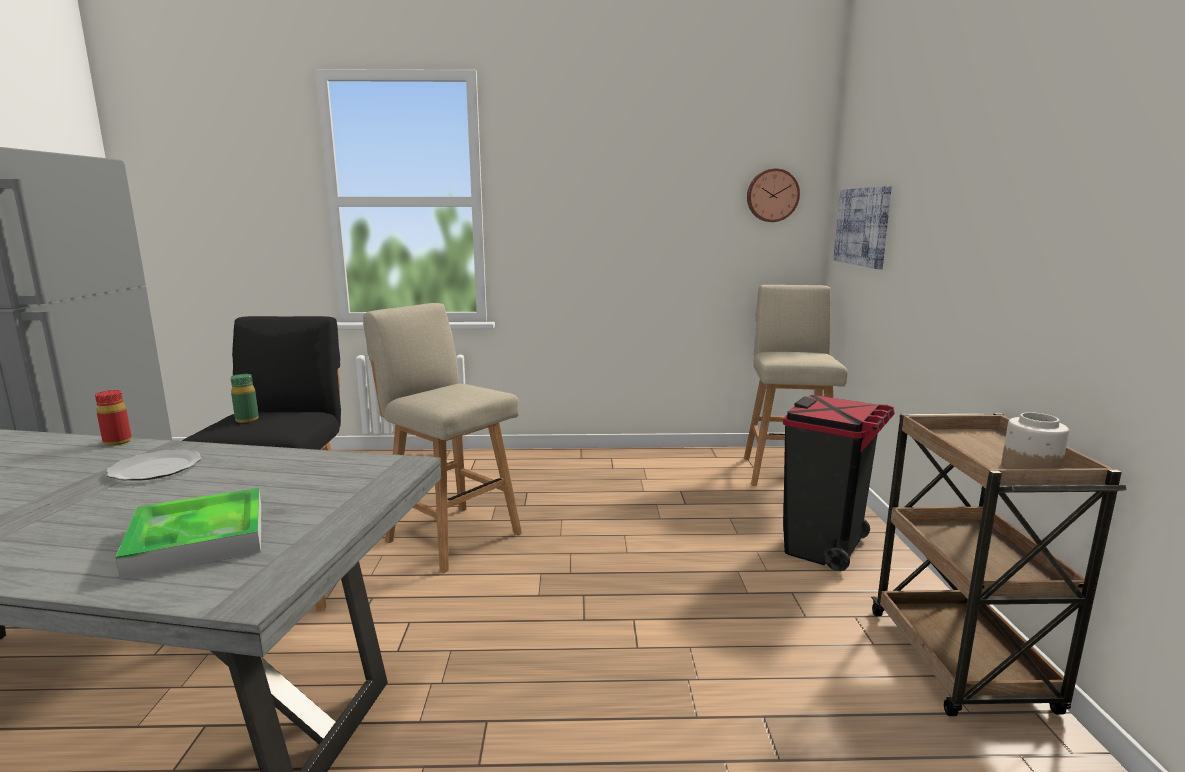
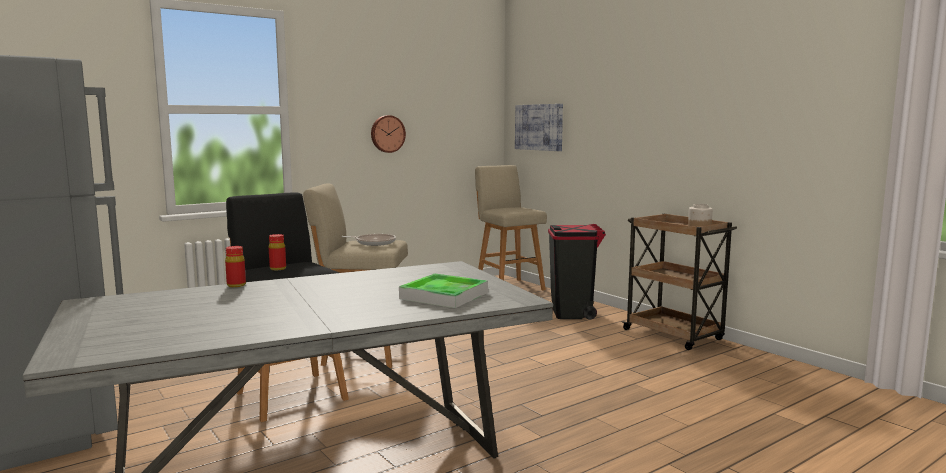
camera: 35 degrees left, 5 degrees down
(157, 468) = (317, 287): plate -> none
(247, 420) = (278, 268): green bottle -> red bottle
(455, 393) = (373, 243): none -> frying pan
(772, 195) = (473, 108): wall clock -> wall clock (387, 134)

